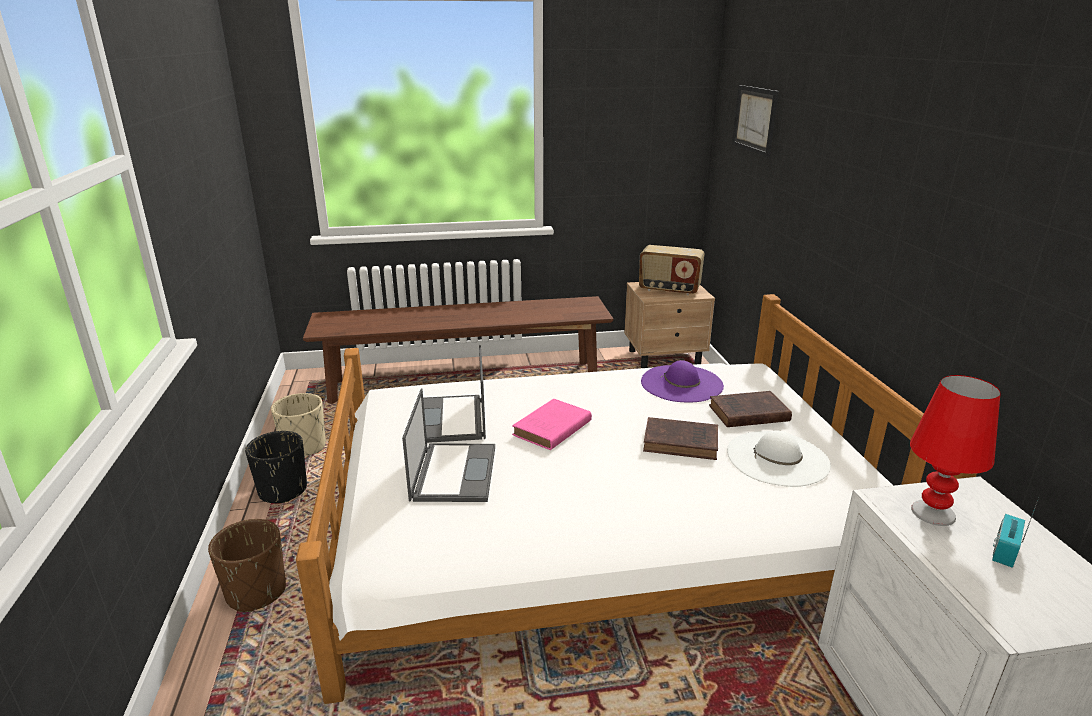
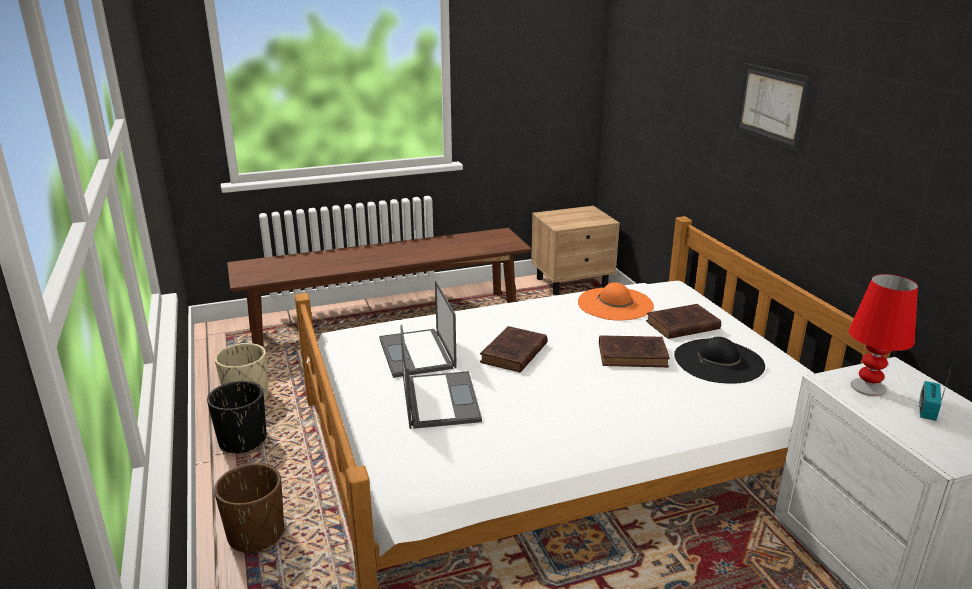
camera: 10 degrees left, 0 degrees up
(551, 429) = (513, 354): pink book -> brown book
(669, 289) = (575, 217): radio -> none
(682, 383) = (615, 304): purple hat -> orange hat
(755, 119) = (654, 55): picture -> picture (772, 105)
(777, 458) = (718, 361): white hat -> black hat

